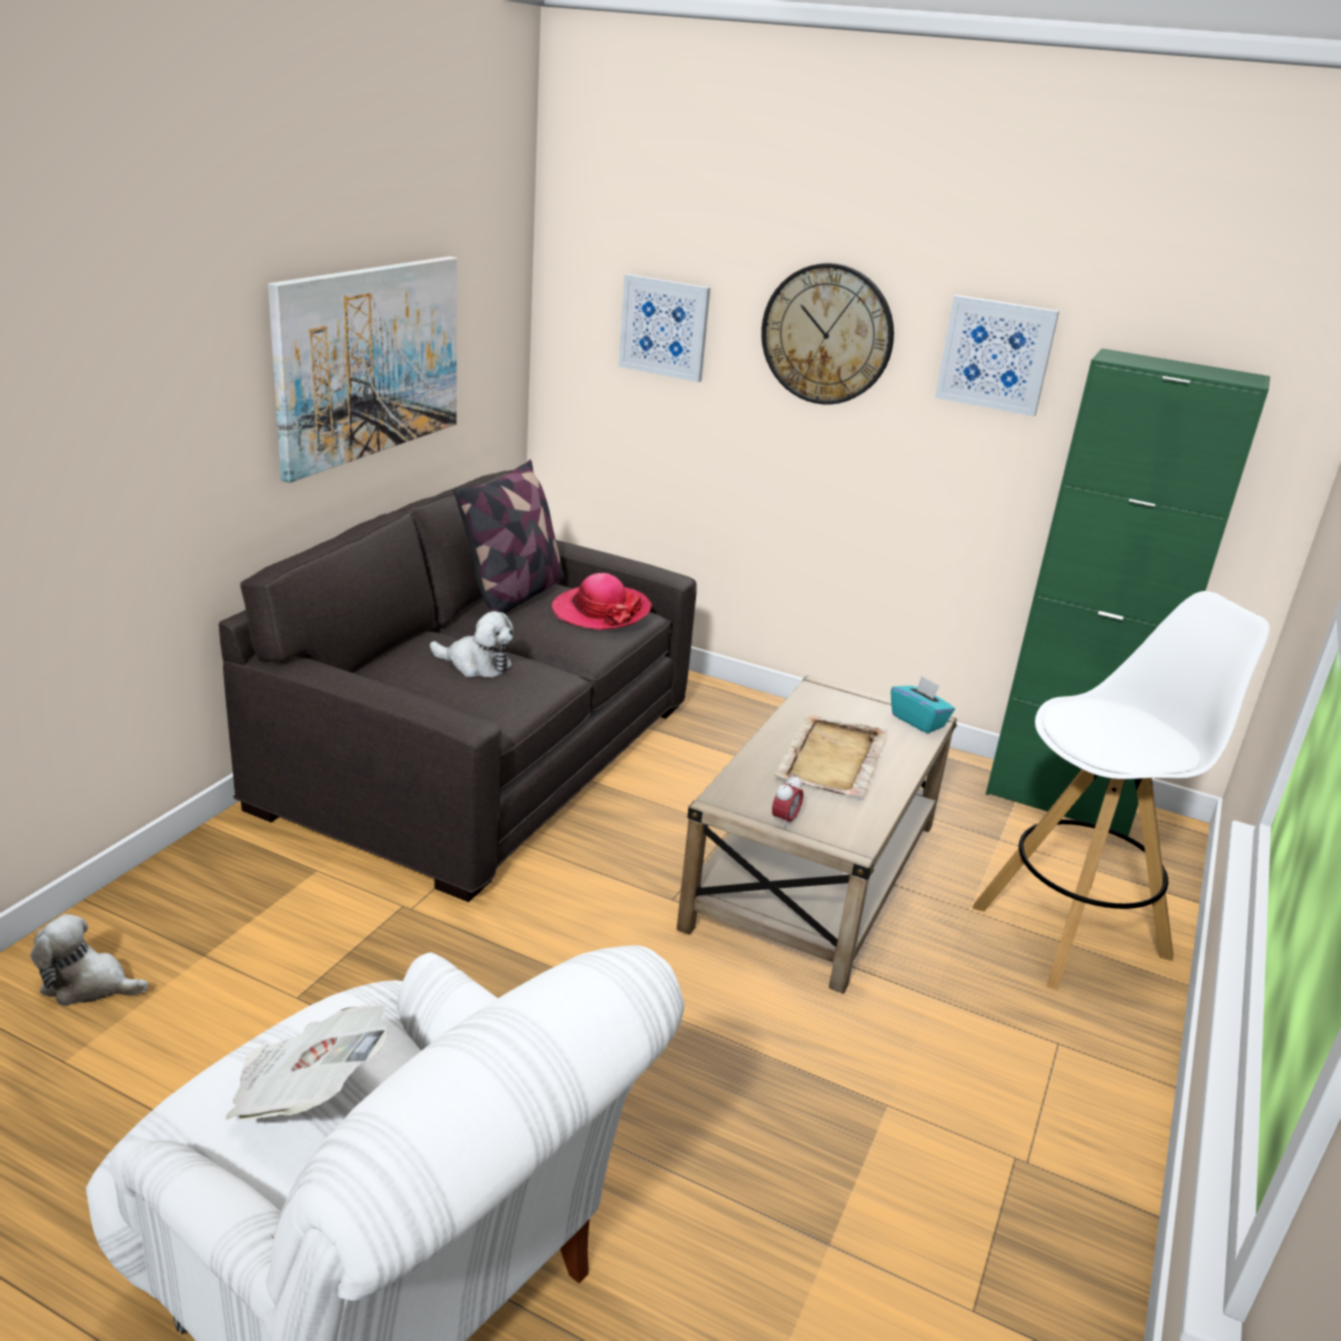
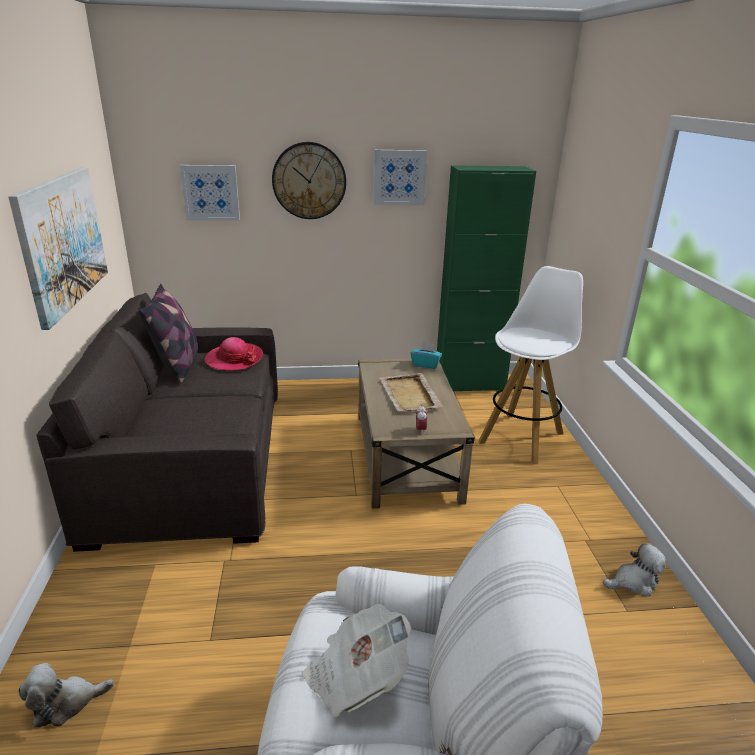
camera: 30 degrees left, 0 degrees up
(476, 665) = (197, 408): plush toy -> plush toy (633, 582)

